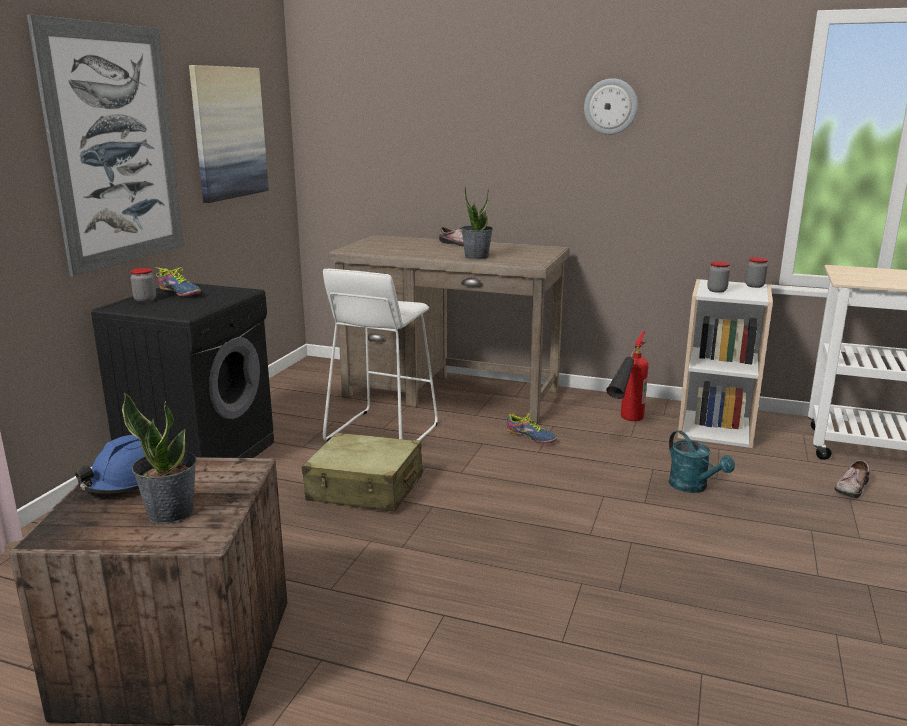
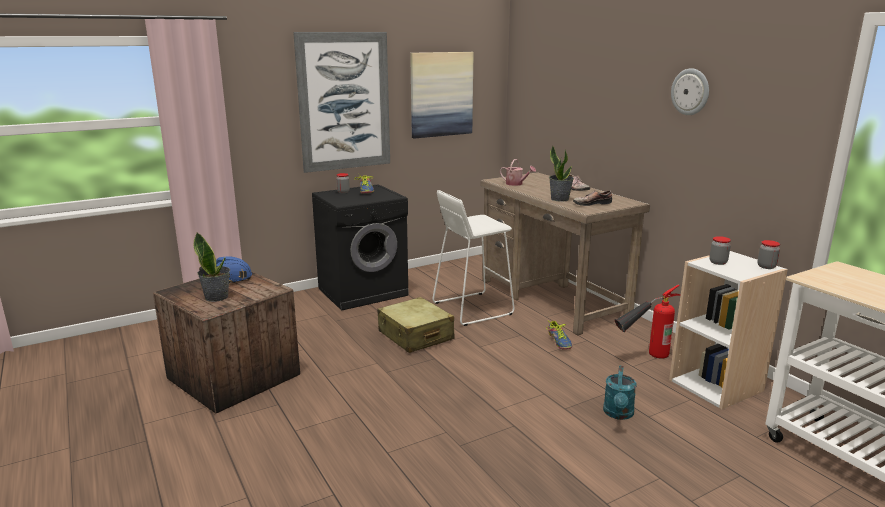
camera: 40 degrees right, 0 degrees up
(386, 250) = (516, 184): none -> watering can
(850, 487) = (758, 469): shoe -> shoe (591, 203)

